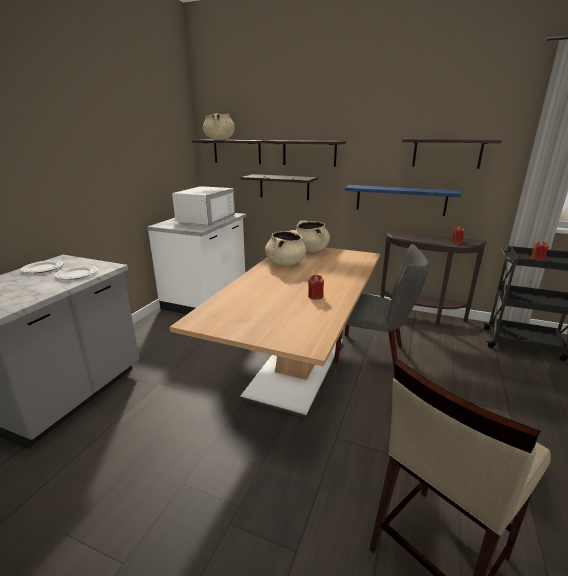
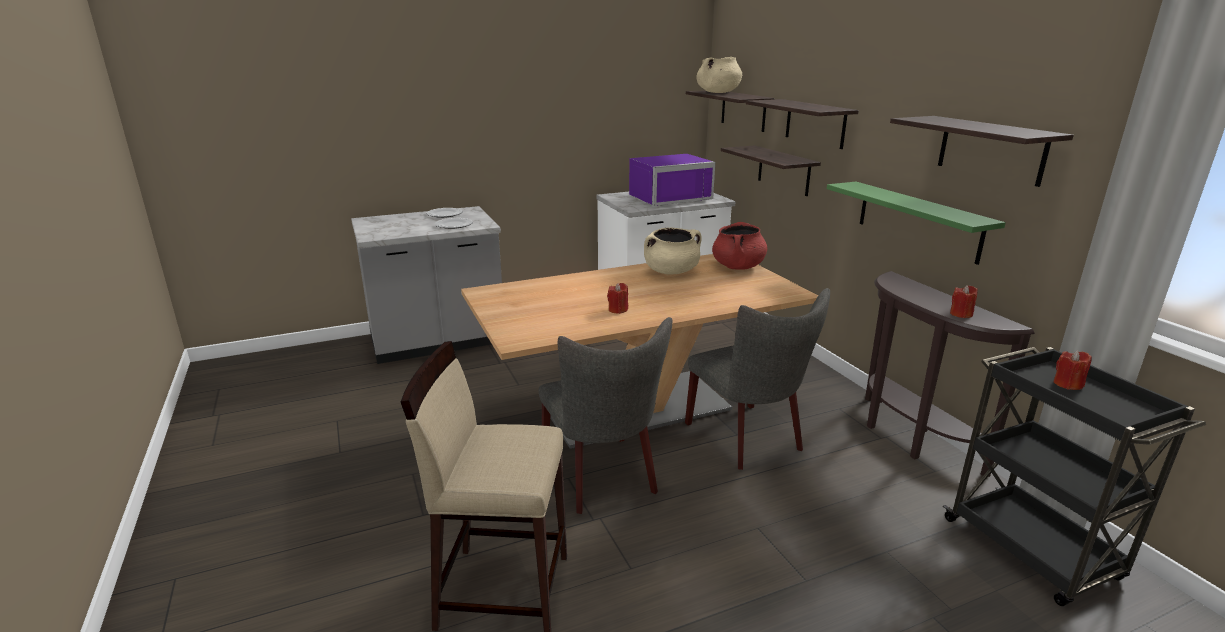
camera: 45 degrees right, 0 degrees up
(202, 219) = (667, 198): white microwave -> purple microwave
(311, 250) = (738, 267): beige cooking pot -> red cooking pot
(353, 423) = (603, 478): none -> grey chair
(400, 200) = (918, 220): blue shelf -> green shelf

